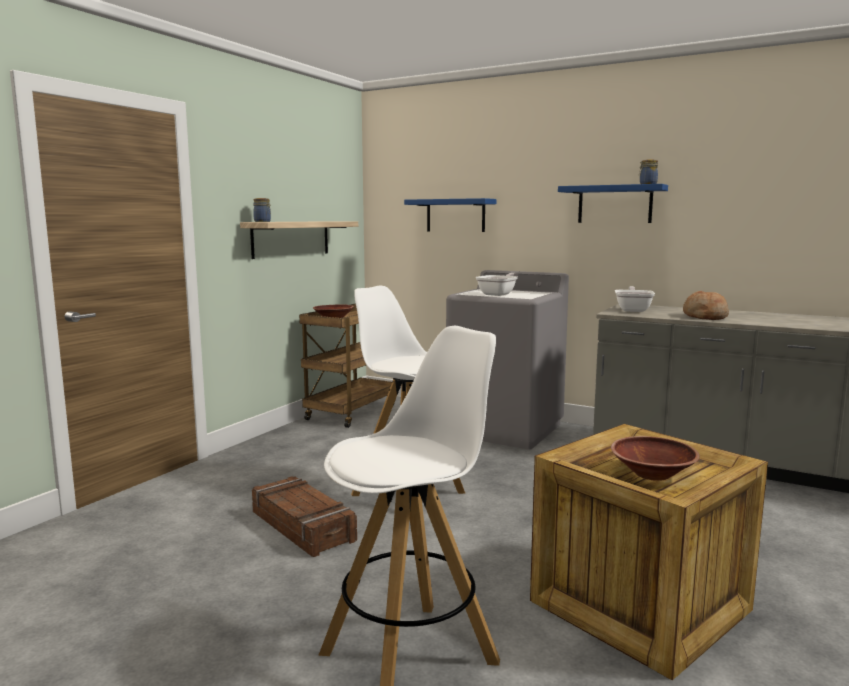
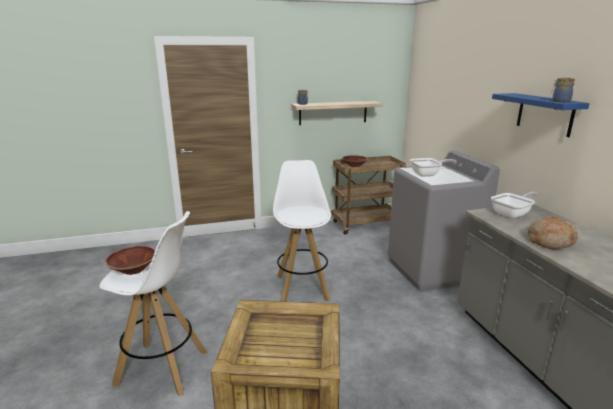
camera: 45 degrees right, 10 degrees up
(303, 526) = (234, 283): crate -> none
(455, 215) = (448, 104): blue shelf -> none
(652, 474) = (267, 344): brown bowl -> brown bowl (134, 270)

